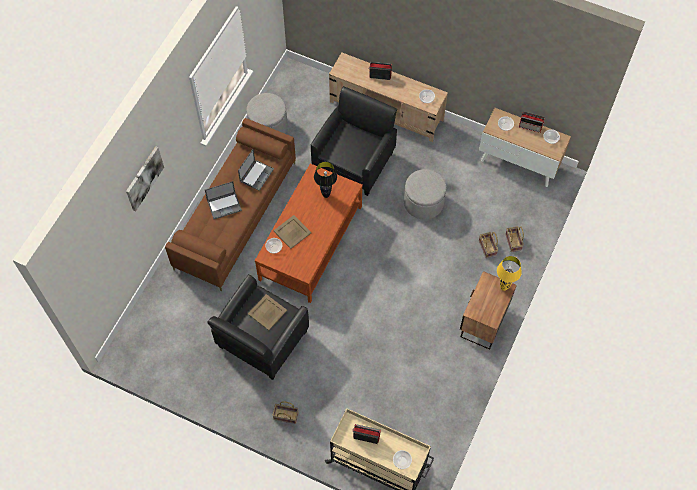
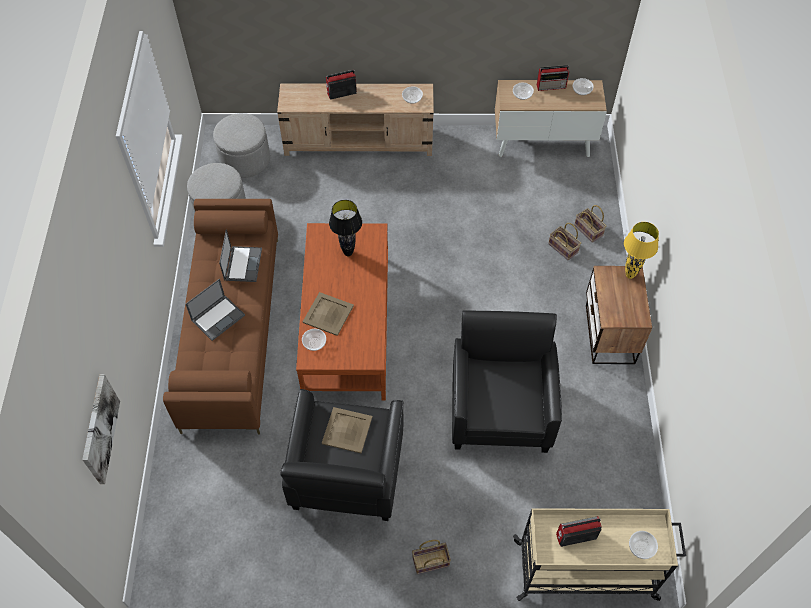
camera: 25 degrees left, 5 degrees down
(144, 178) = (106, 301): picture -> picture (99, 429)
(354, 161) = (351, 211): black armchair -> black armchair (500, 409)
(423, 202) = (459, 226): grey ottoman -> grey ottoman (245, 159)

